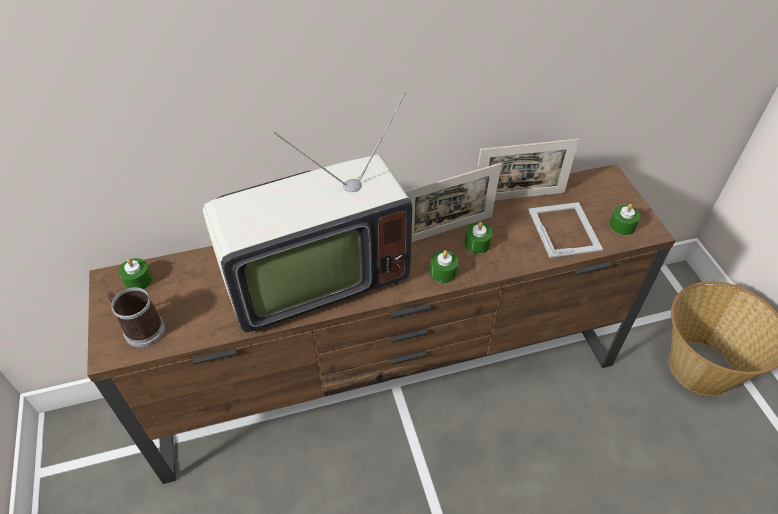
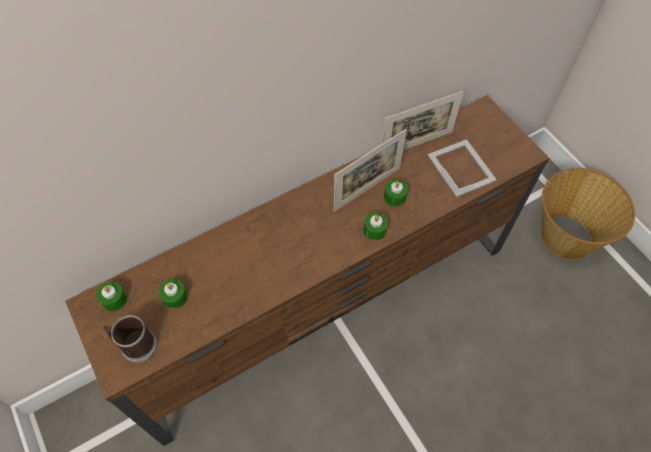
camera: 15 degrees left, 10 degrees up
(311, 278) = (267, 261): television -> none
(622, 225) = (505, 153): green candle -> green candle (175, 297)

